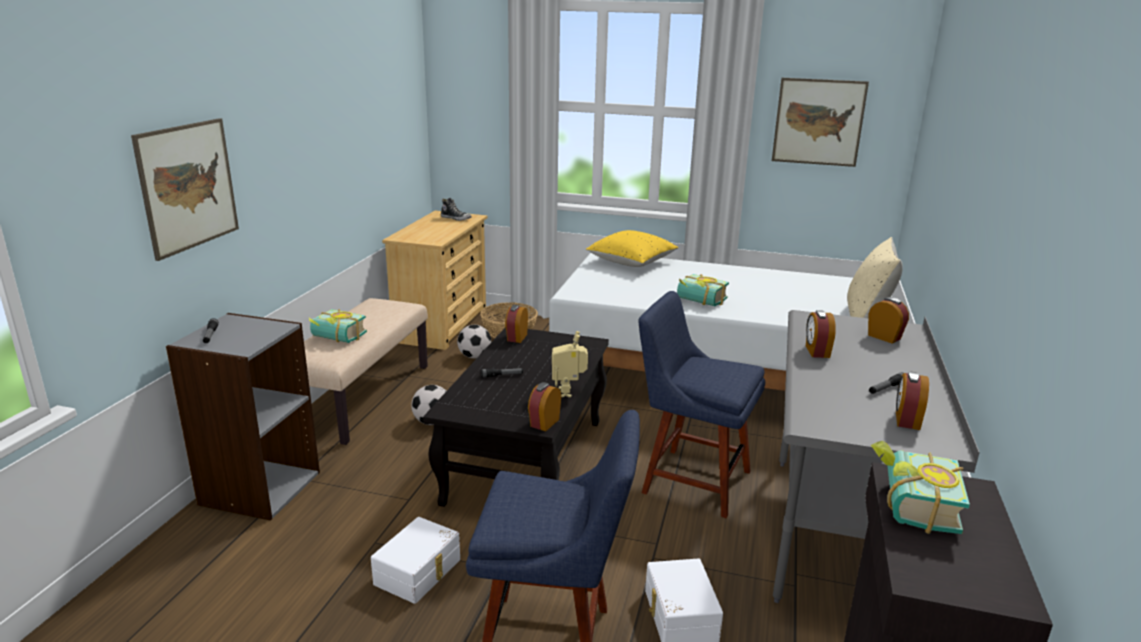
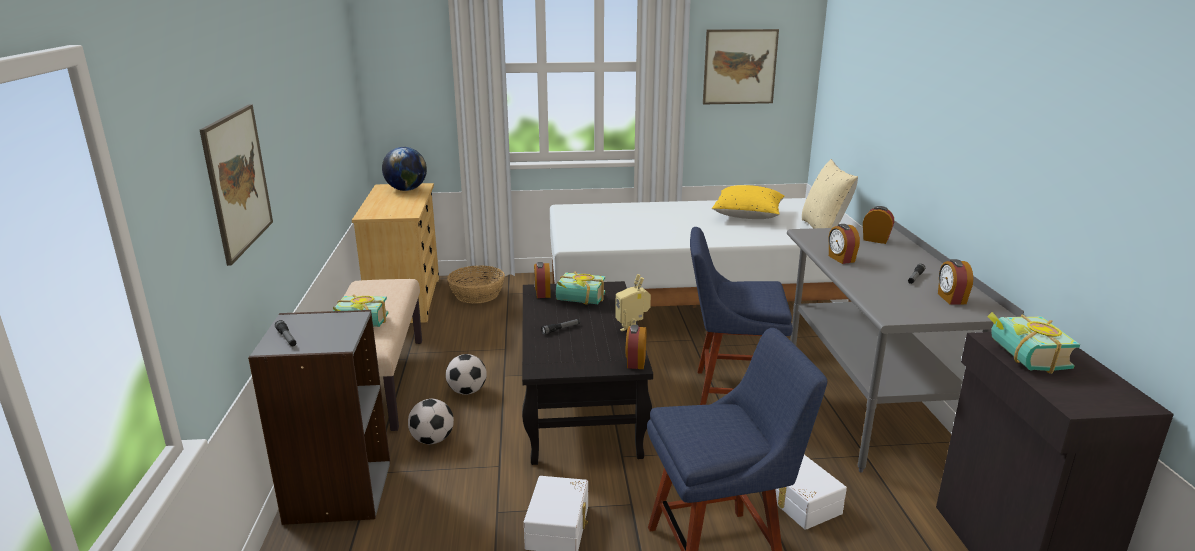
camera: 20 degrees left, 0 degrees up
(456, 218) = (406, 190): shoe -> globe
(474, 356) = (461, 323): football -> football (432, 440)
(631, 262) = (597, 210): yellow pillow -> yellow pillow (747, 215)
(699, 302) = (686, 236): book -> book (579, 301)

